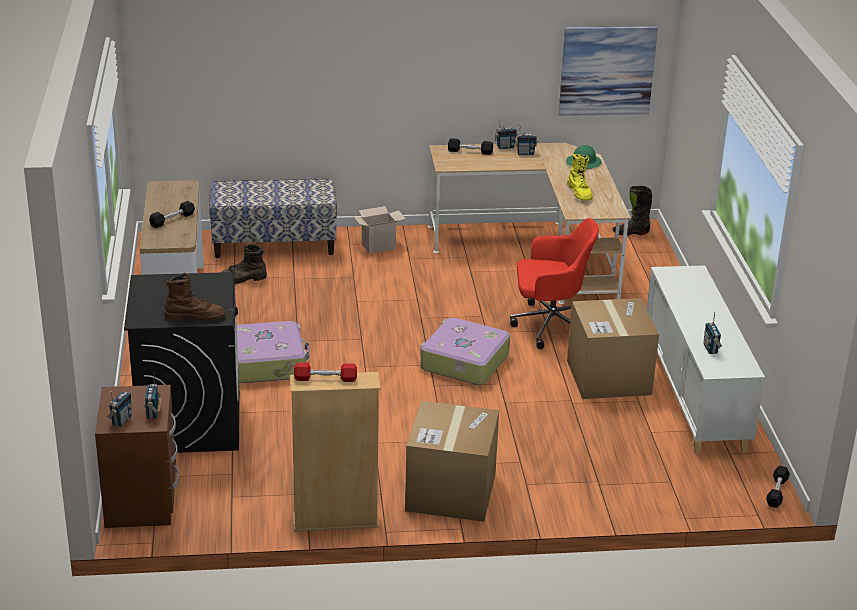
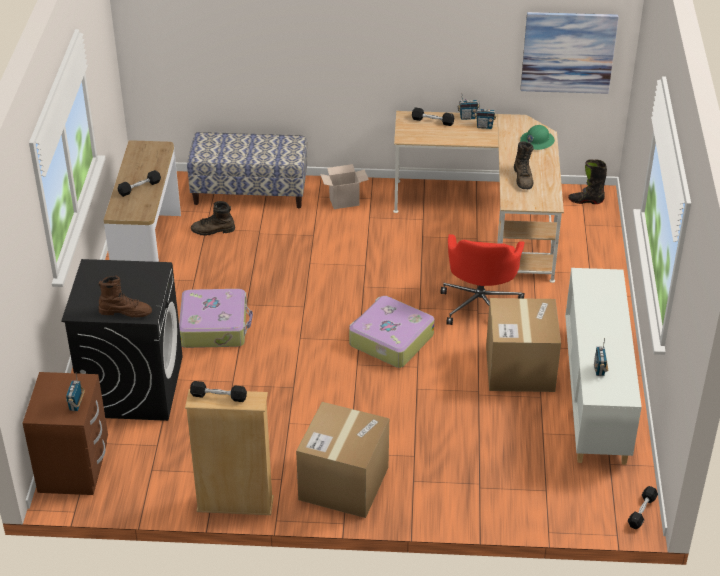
camera: 10 degrees right, 10 degrees up
(121, 421) = (47, 411): radio -> none
(325, 379) = (218, 396): red dumbbell -> black dumbbell
(550, 325) = (480, 304): red office chair -> red office chair turned 90 degrees clockwise
(580, 193) = (523, 178): yellow boot -> brown boot

